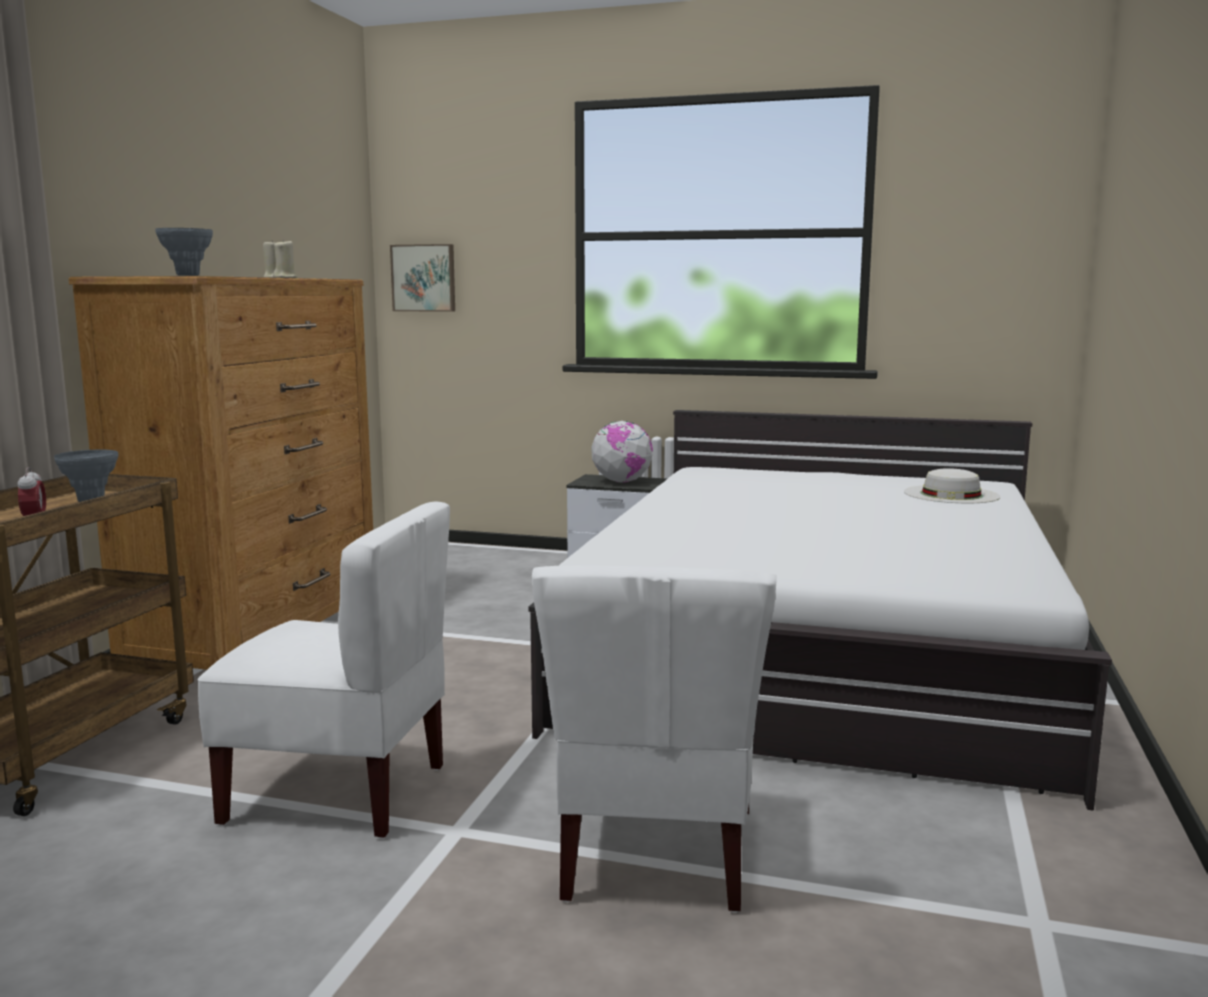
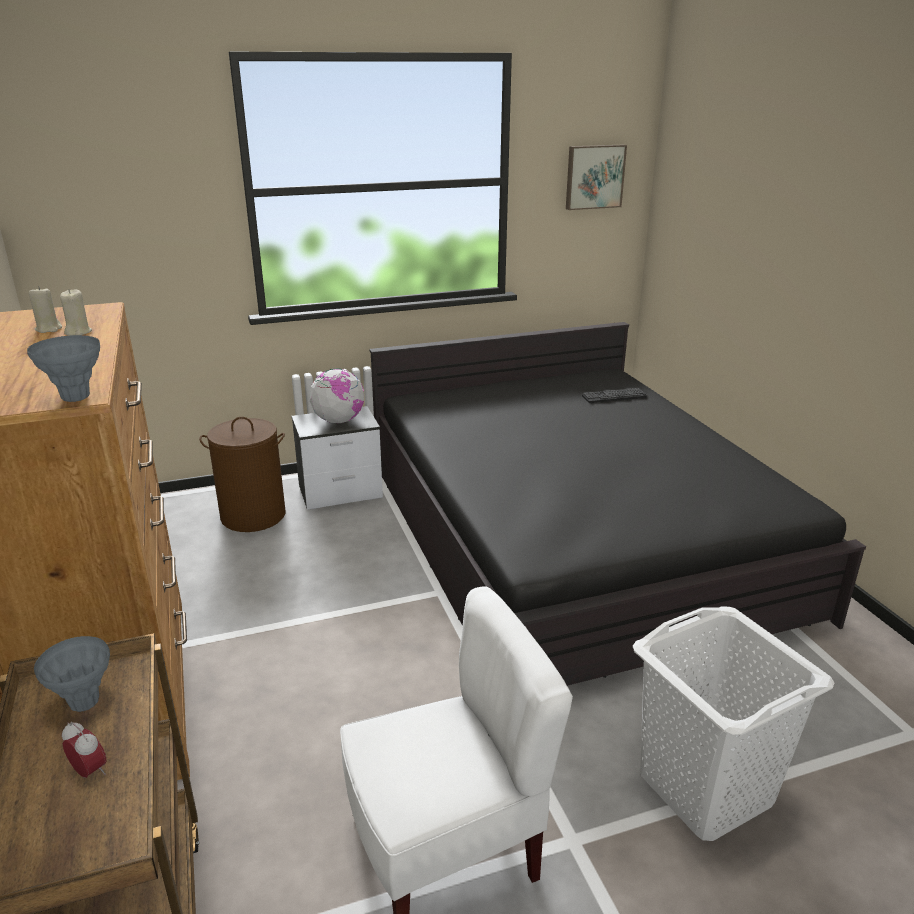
camera: 35 degrees left, 15 degrees up
(424, 278) = (73, 244): picture -> picture (594, 176)
(515, 569) = (252, 516): none -> brown laundry basket
(655, 854) = (705, 789): white chair -> white laundry basket
(821, 651) = (572, 538): white bed -> black bed
(951, 494) = (614, 396): white hat -> keyboard

